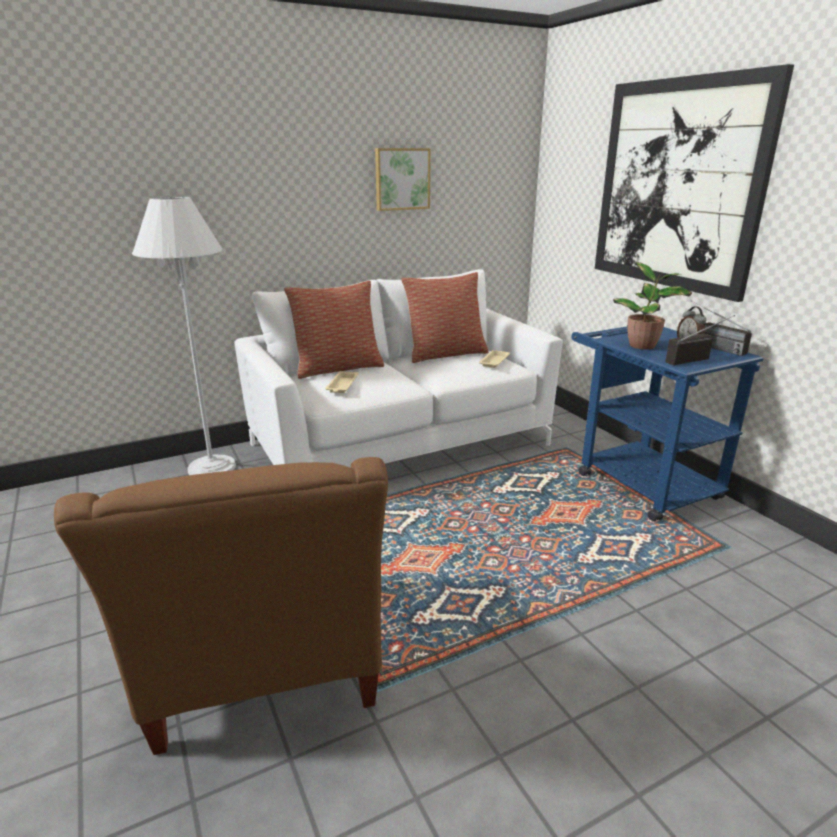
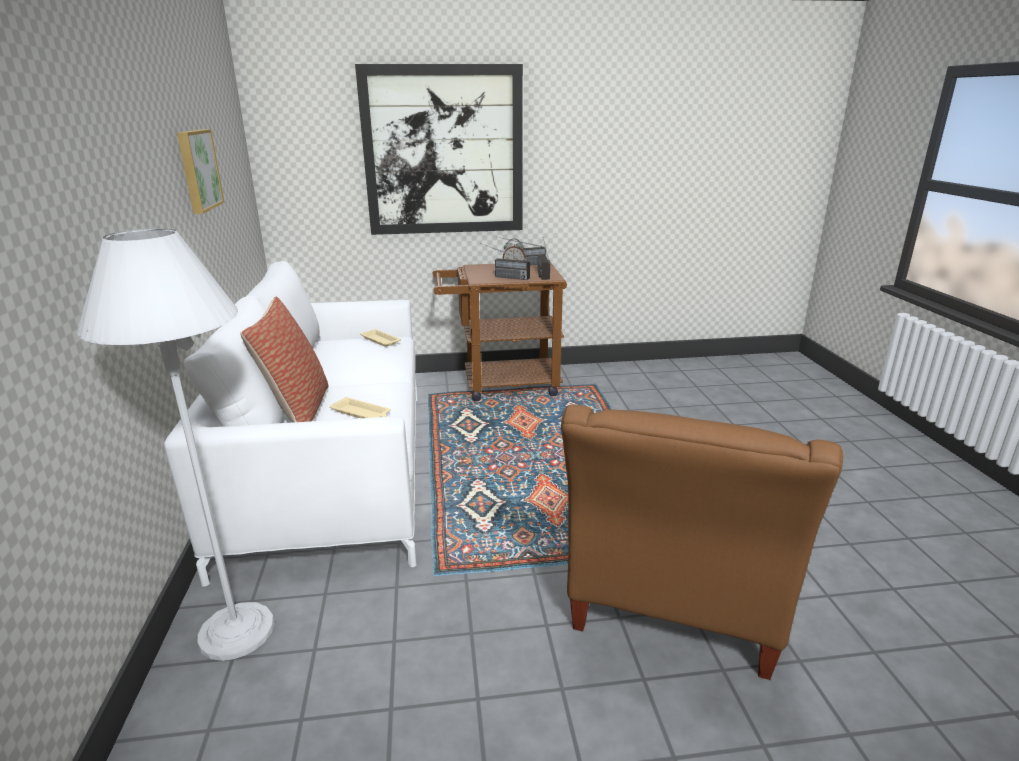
camera: 70 degrees left, 0 degrees up
(265, 675) = (673, 609): brown armchair -> brown armchair turned 105 degrees clockwise
(445, 354) = (330, 355): pillow -> none
(638, 480) = (501, 385): blue cart -> brown cart
(644, 346) = (503, 277): potted plant -> radio

